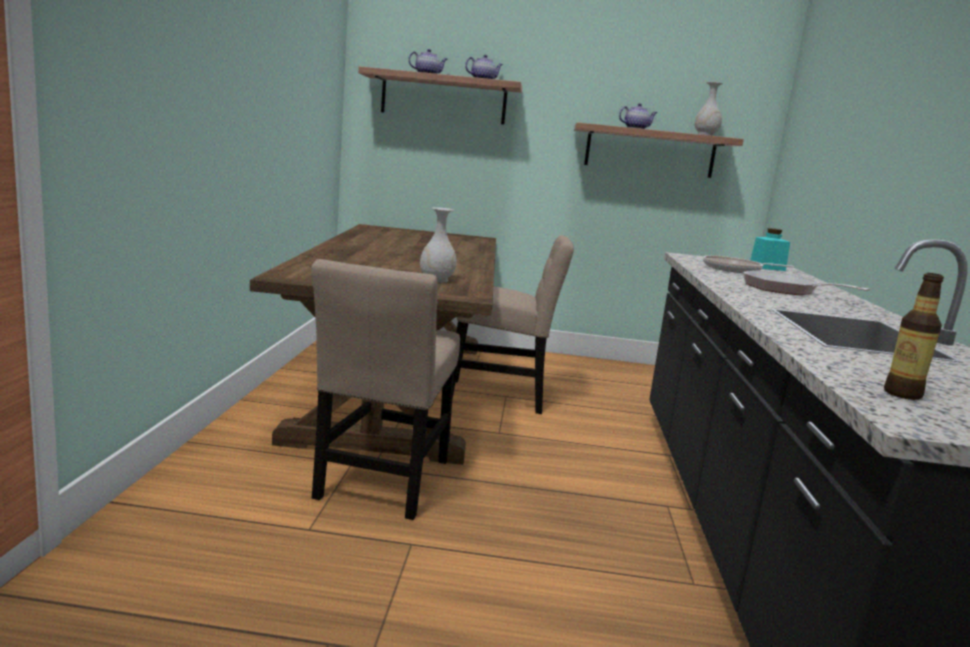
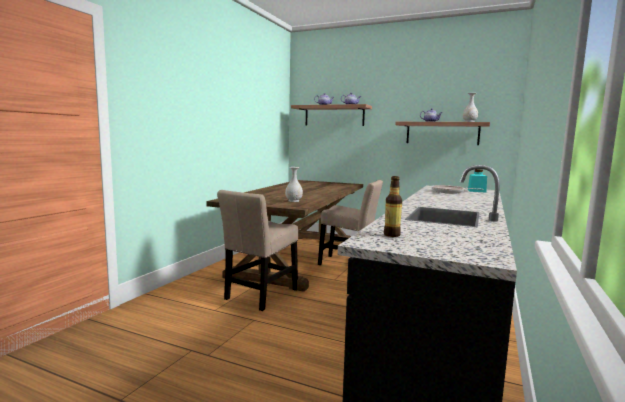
camera: 20 degrees right, 5 degrees down
(785, 290) = (455, 200): frying pan -> none

